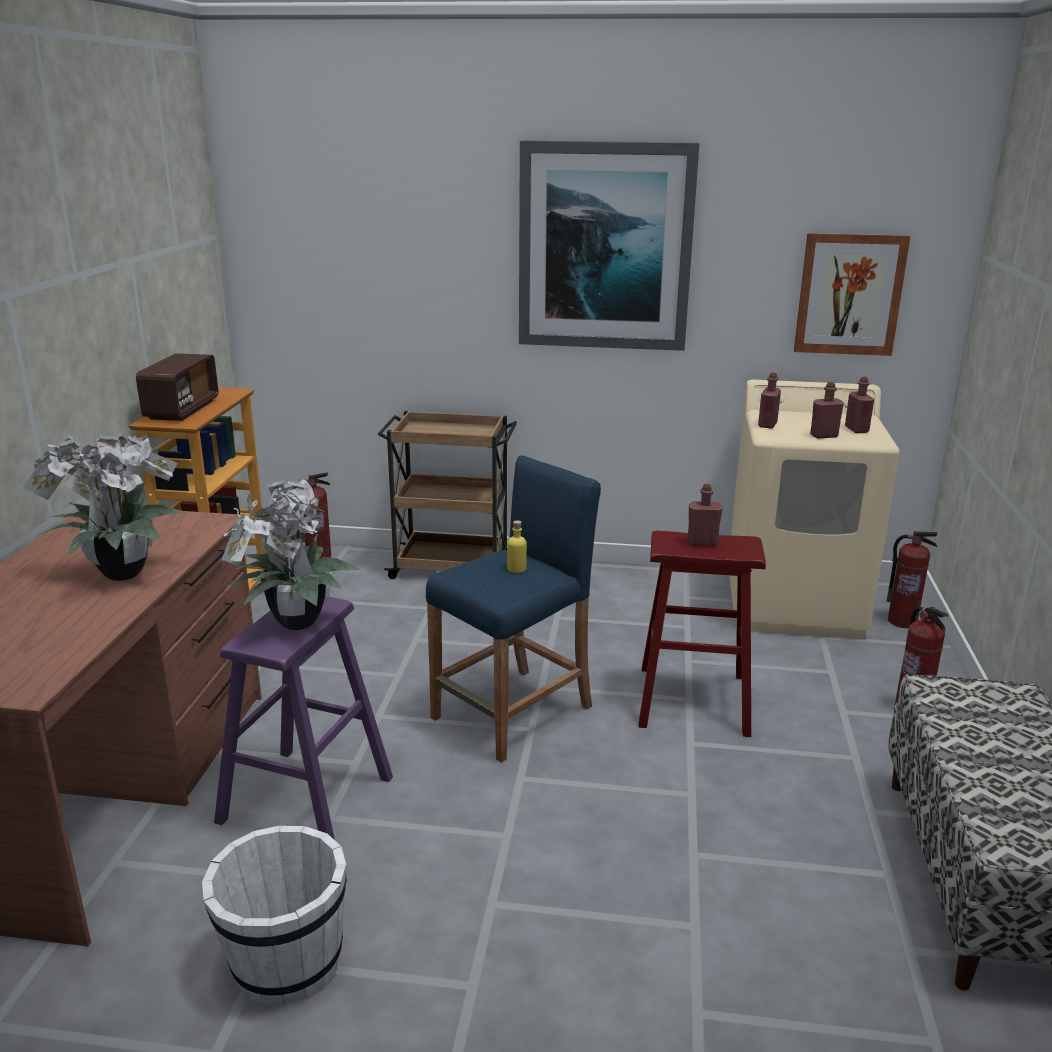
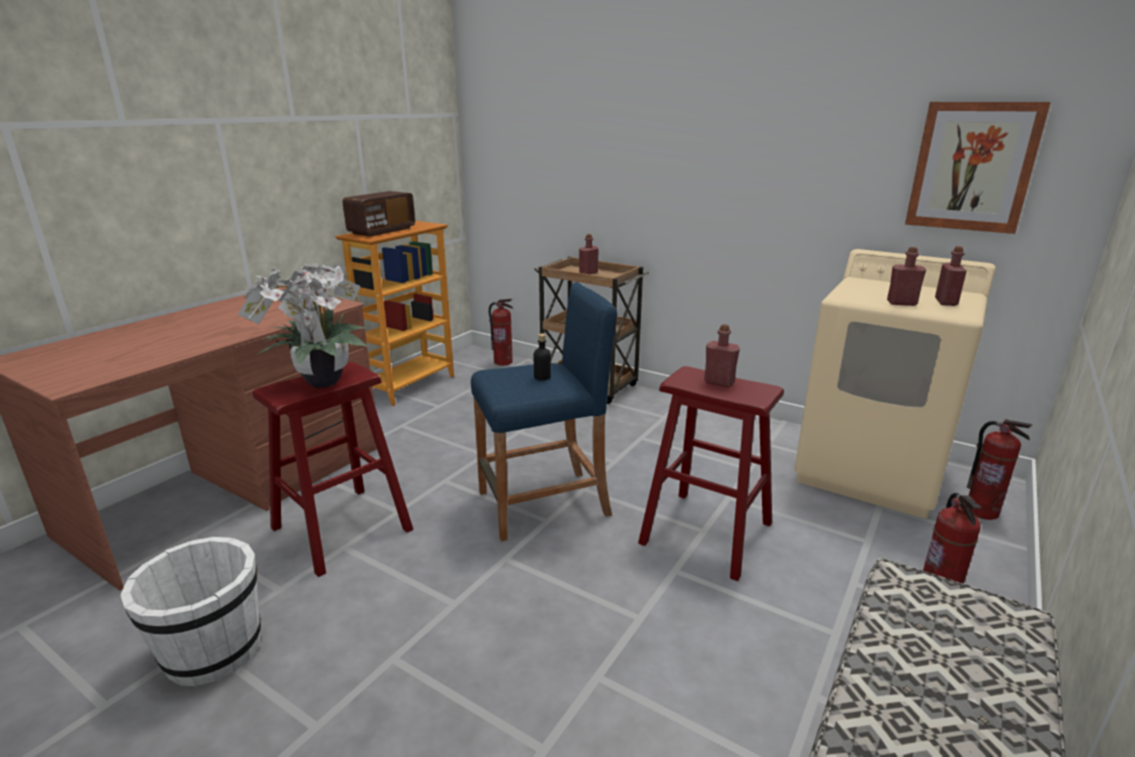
camera: 25 degrees right, 0 degrees up
(118, 573) = (233, 326): potted plant -> none
(306, 799) = (341, 529): purple stool -> red stool
(516, 568) = (542, 377): yellow bottle -> black bottle
(605, 246) = (731, 119): picture -> none
(767, 425) = (850, 289): red bottle -> red bottle (588, 273)

